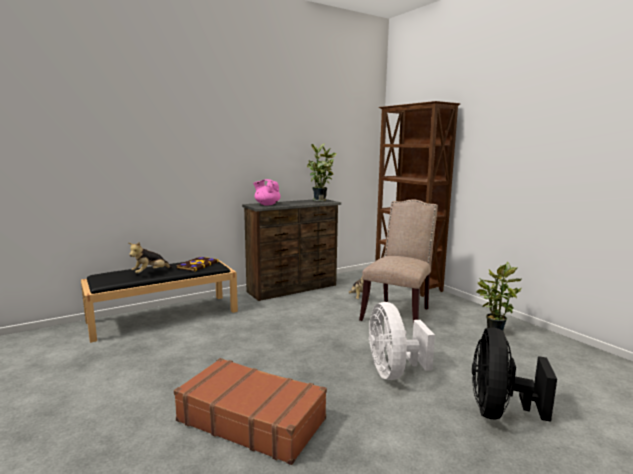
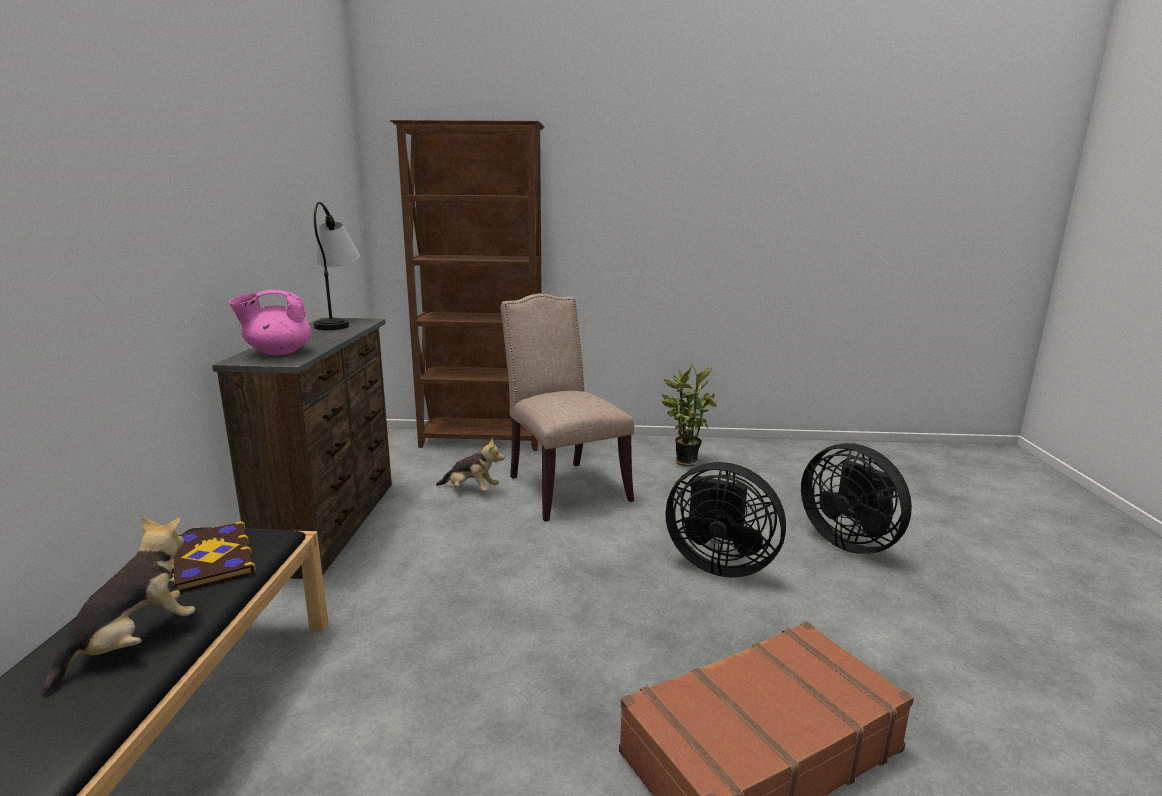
camera: 55 degrees left, 5 degrees up
(150, 273) = (134, 643): plush toy -> plush toy turned 135 degrees counterclockwise
(321, 200) = (339, 322): potted plant -> table lamp
(393, 372) = (719, 563): white fan -> black fan

